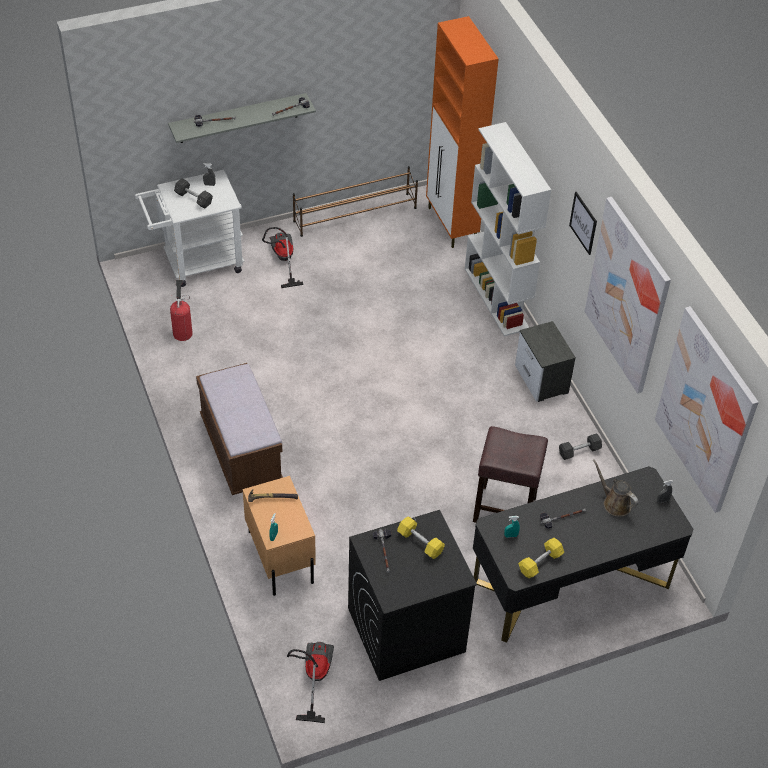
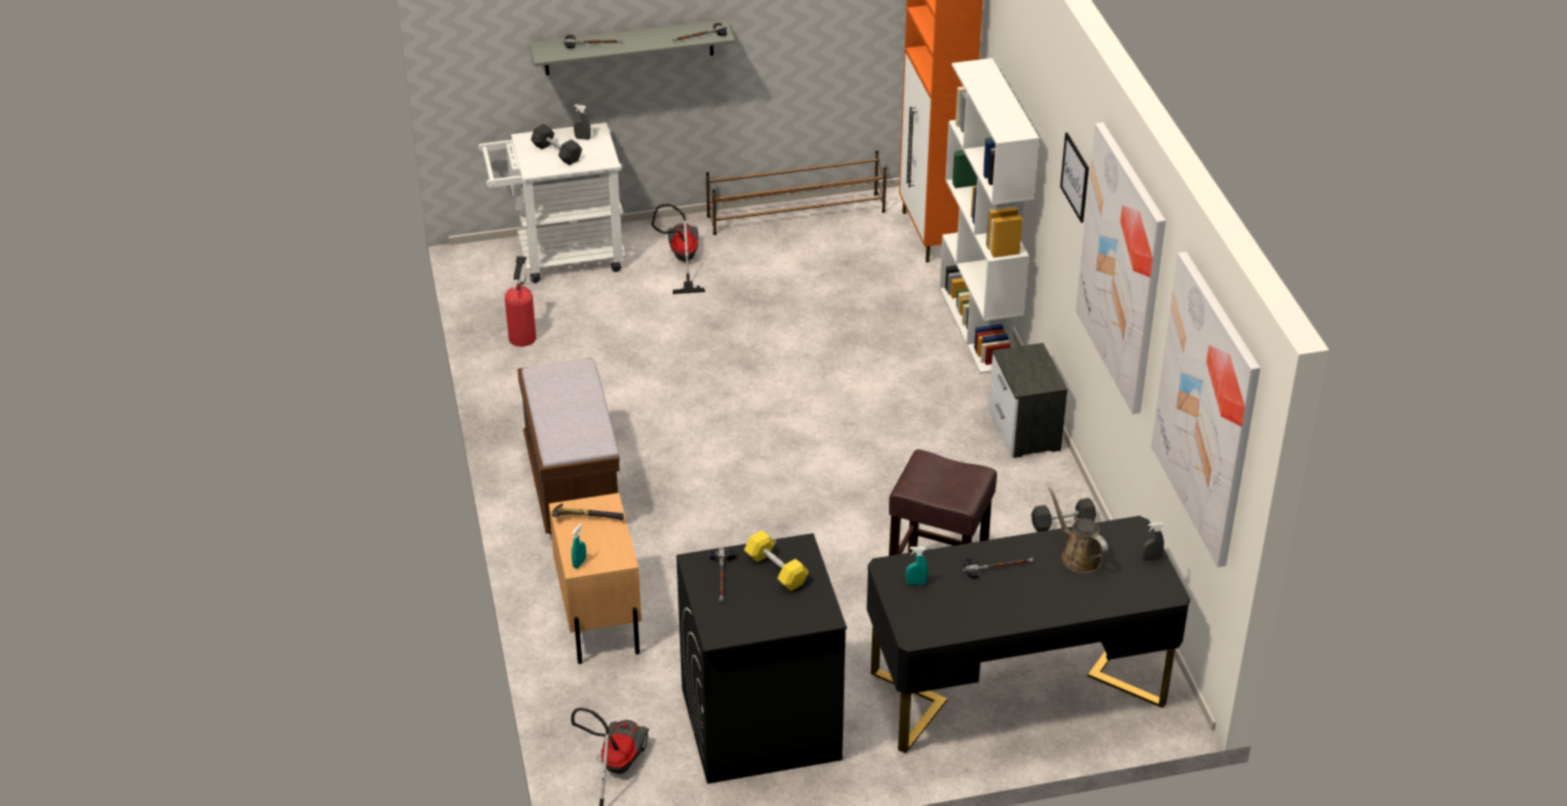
camera: 10 degrees right, 10 degrees down
(540, 563) = (952, 620): yellow dumbbell -> none

